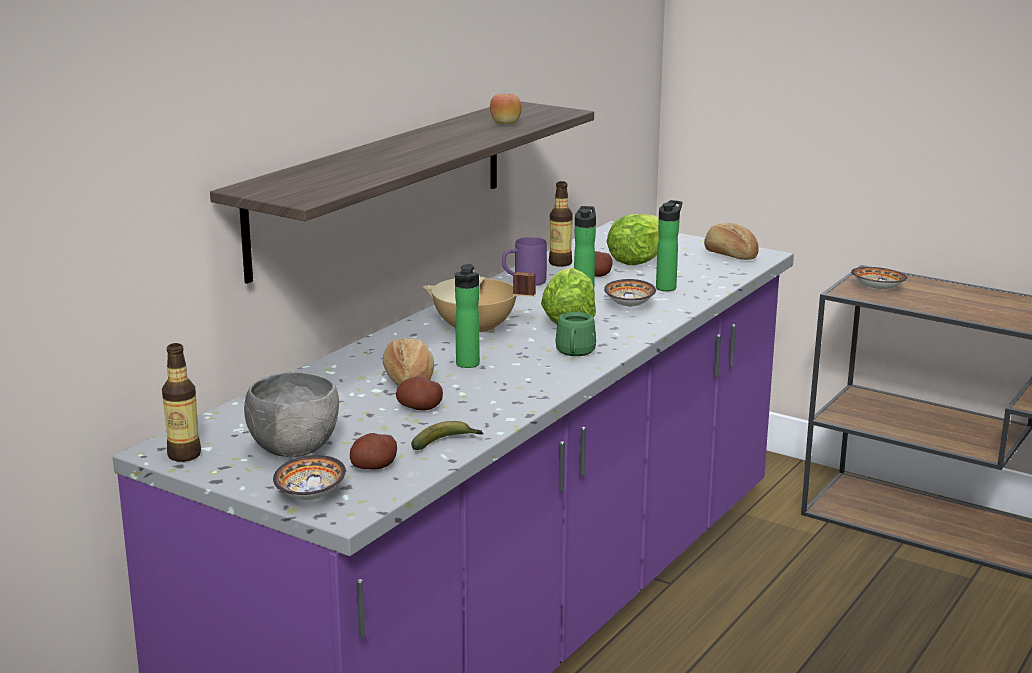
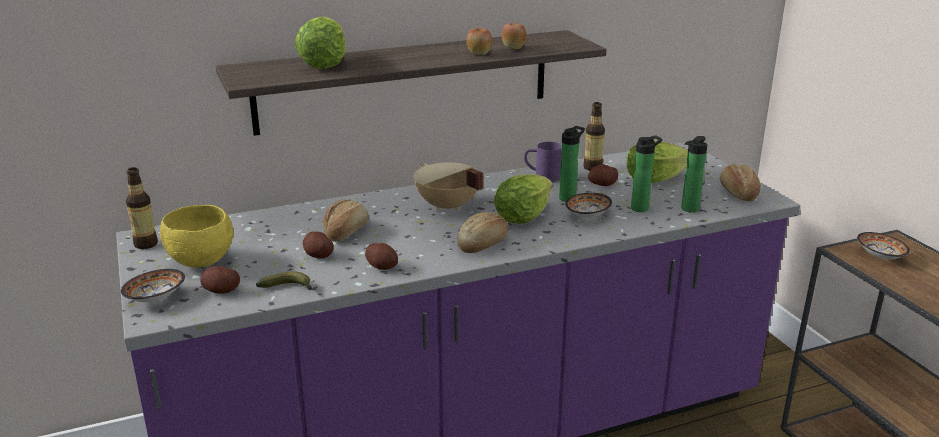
camera: 35 degrees right, 5 degrees up
(295, 450) = (202, 262): grey bowl -> yellow bowl
(343, 169) = (324, 64): none -> lettuce
(466, 365) = (399, 231): bottle -> bottle (688, 210)
(484, 134) = (479, 54): none -> apple
(508, 398) = (382, 266): none -> potato
(574, 354) = (484, 244): green mug -> bread

